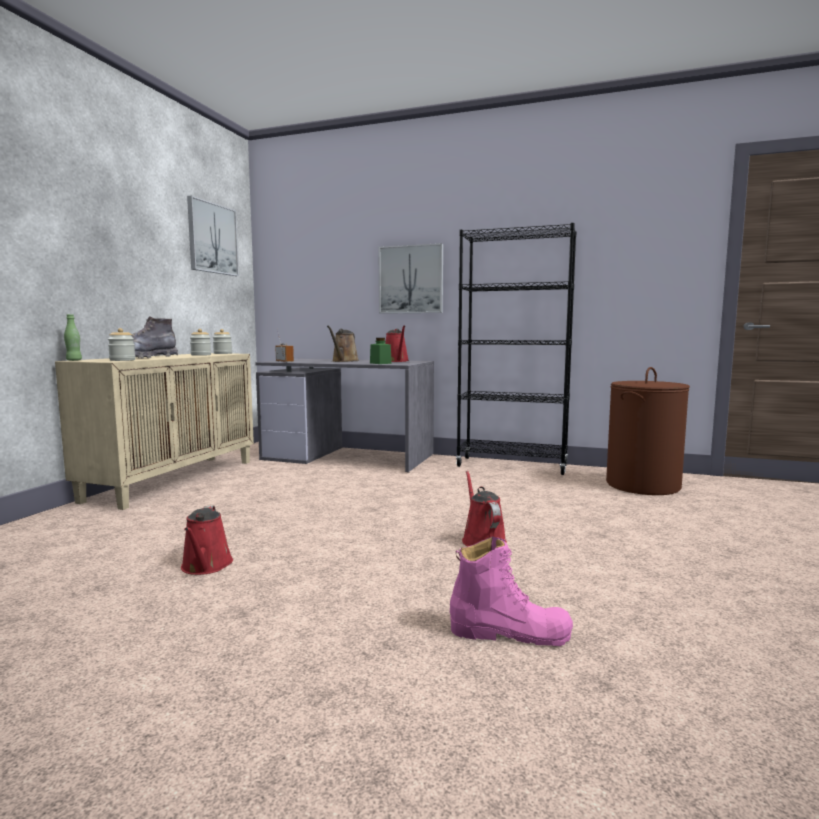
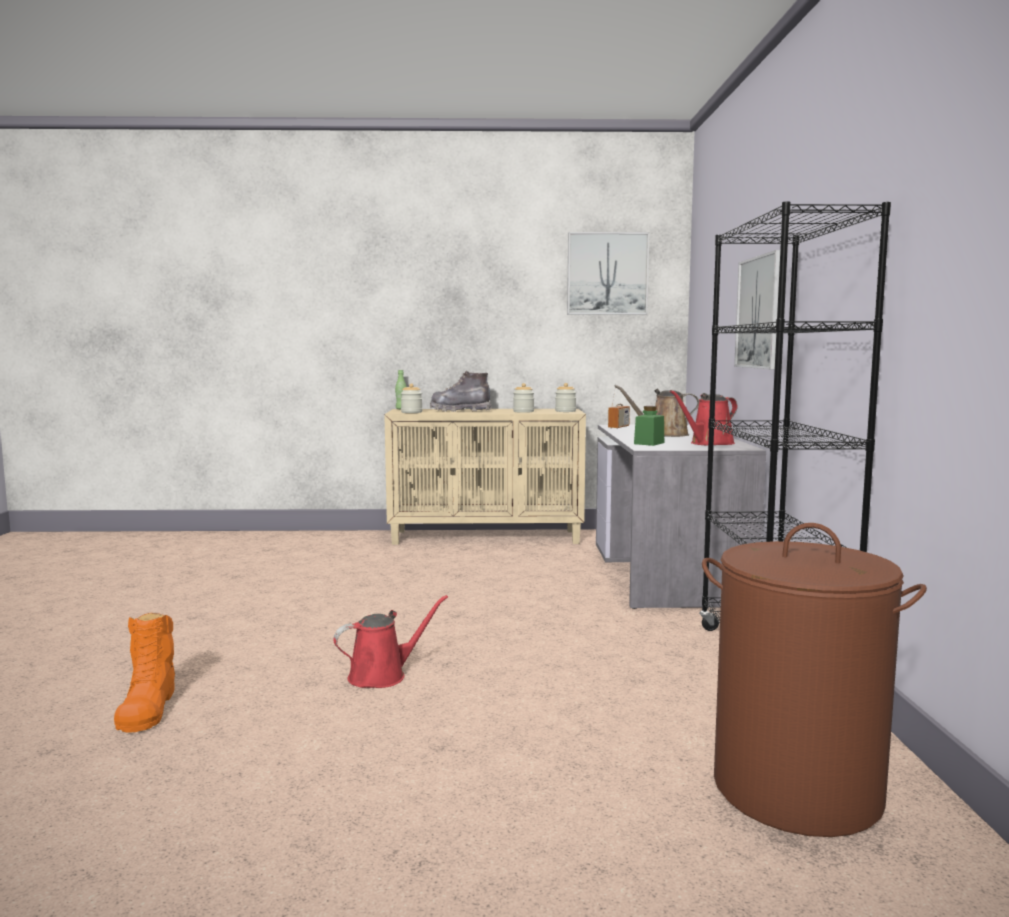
camera: 70 degrees right, 0 degrees up
(206, 566) = (277, 591): red watering can -> none
(510, 632) = (148, 707): pink boot -> orange boot

